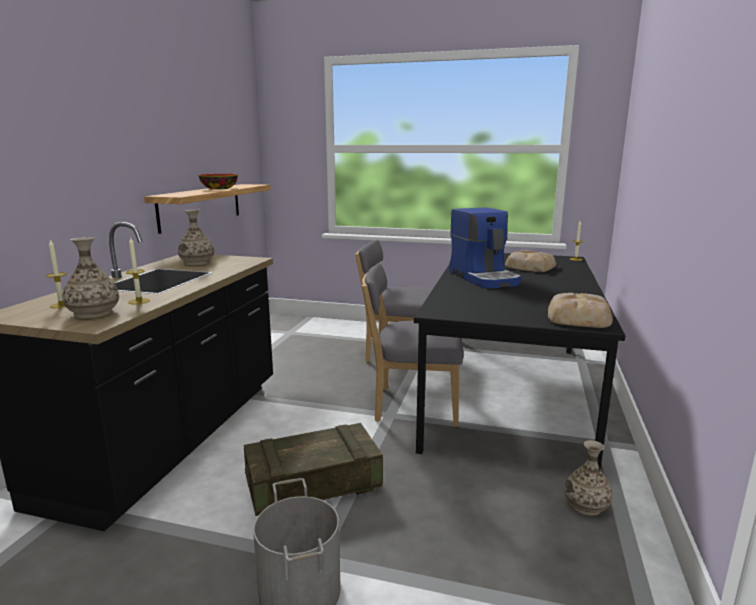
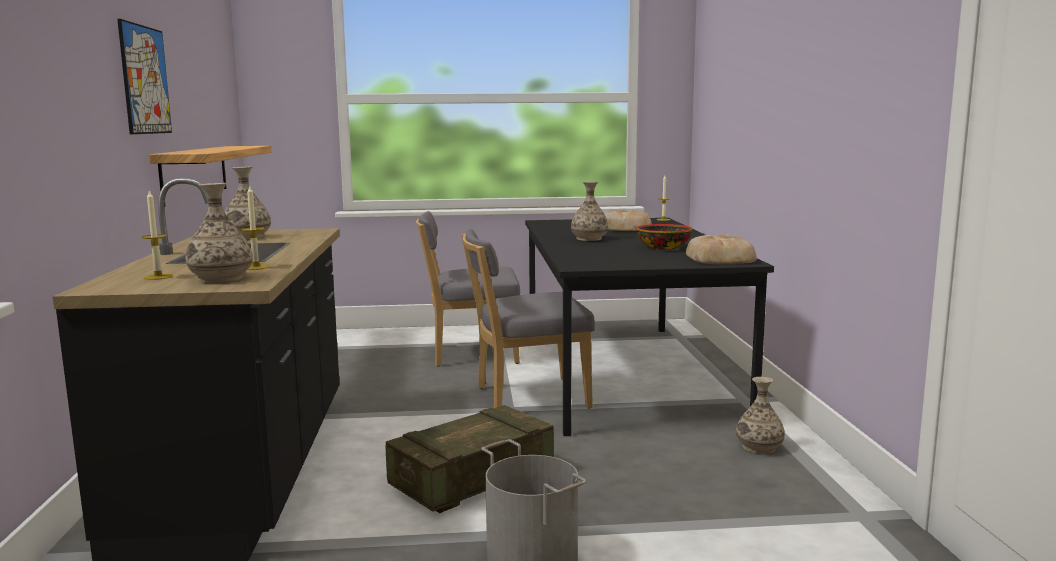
camera: 20 degrees left, 5 degrees down
(142, 141) = (145, 80): none -> picture
(219, 188) = (222, 148): bowl -> bowl (663, 247)
(484, 278) = (589, 239): coffee machine -> vase

